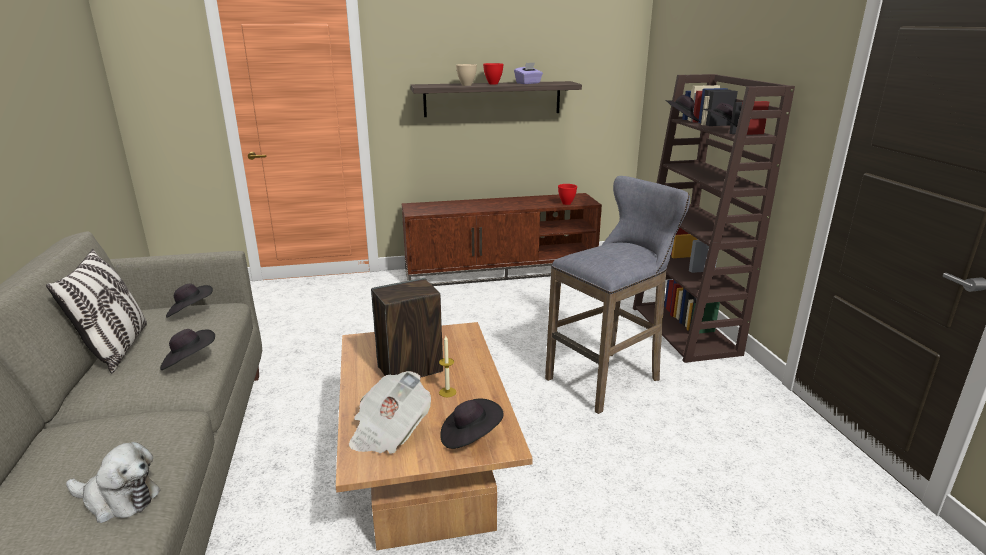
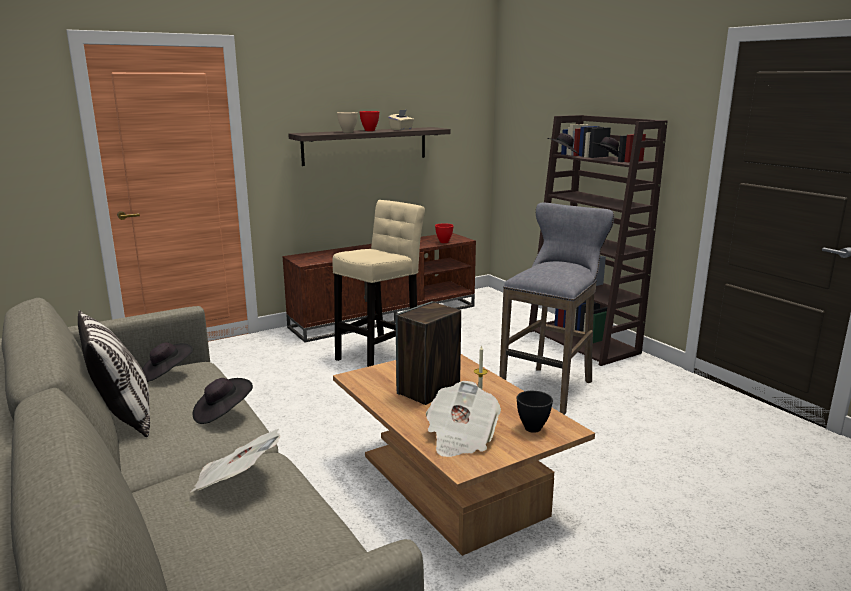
camera: 20 degrees left, 5 degrees down
(118, 499) = (292, 526): plush toy -> none
(127, 437) = (237, 481): none -> newspaper
(467, 310) = (380, 354): none -> beige stool
(470, 436) = (532, 428): black hat -> black bowl
(528, 83) = (401, 129): purple tissue box -> beige tissue box

